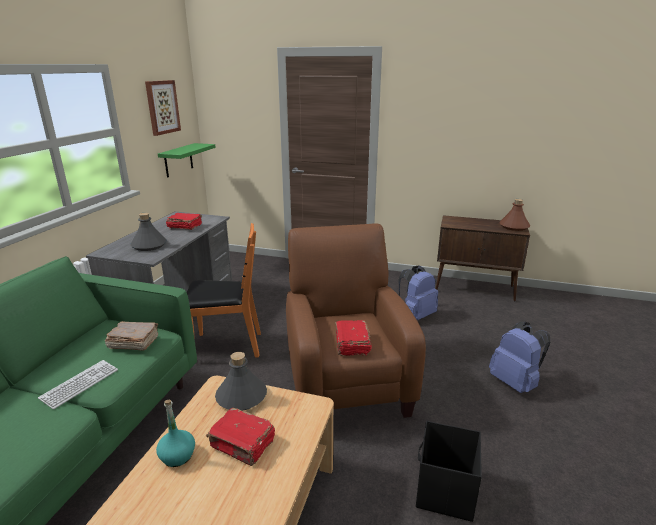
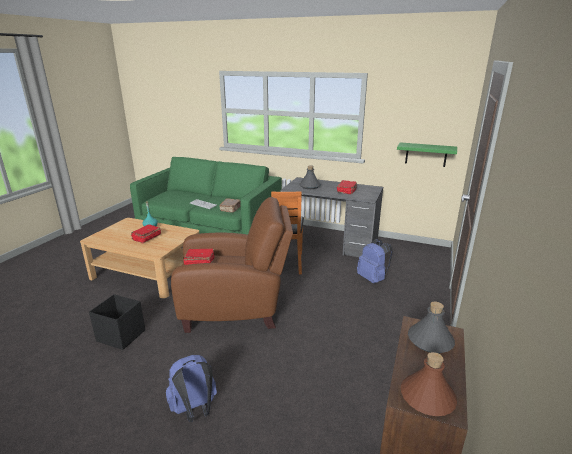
camera: 95 degrees right, 0 degrees up
(162, 107) = (419, 108): picture -> none
(241, 396) = (178, 236): grey bottle -> grey bottle (430, 341)
(416, 315) = (329, 363): blue backpack -> blue backpack (373, 279)

